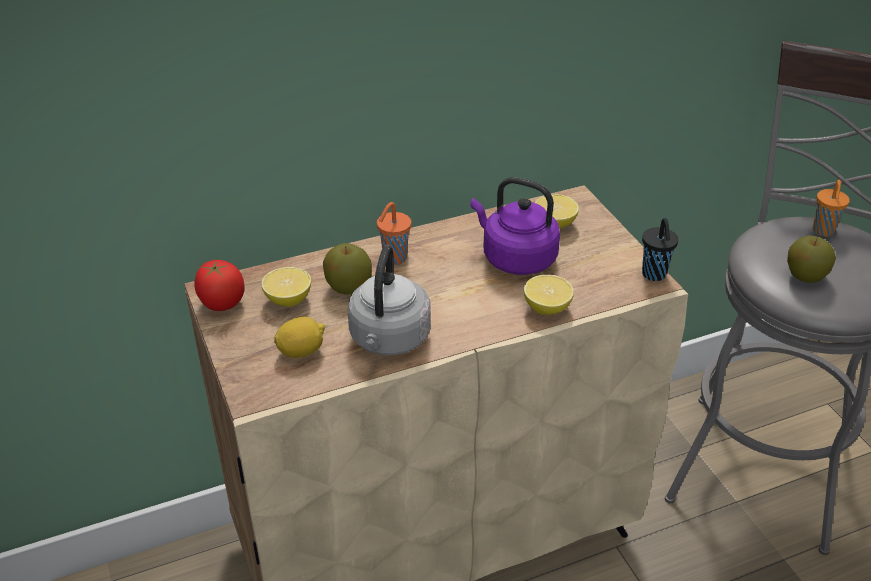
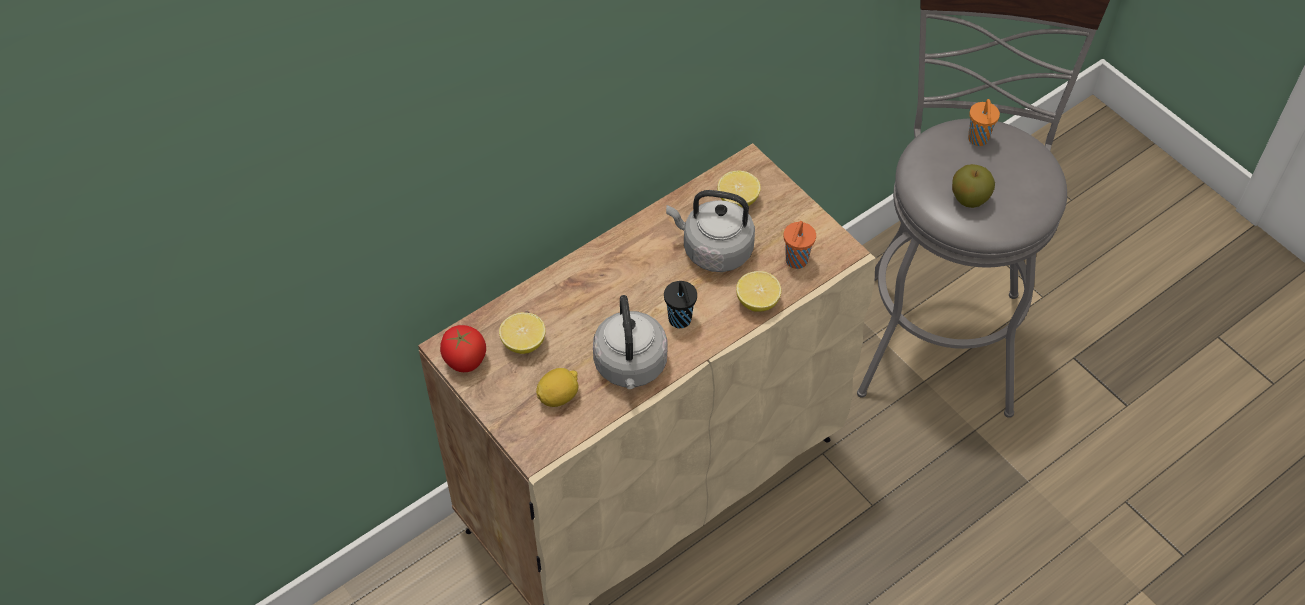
camera: 15 degrees left, 15 degrees up
(348, 287) = (573, 316): apple -> none
(394, 259) = (602, 274): orange cup -> orange cup (796, 261)
(515, 258) = (713, 249): purple kettle -> grey kettle
(654, 275) = (842, 243): black cup -> black cup (680, 320)

